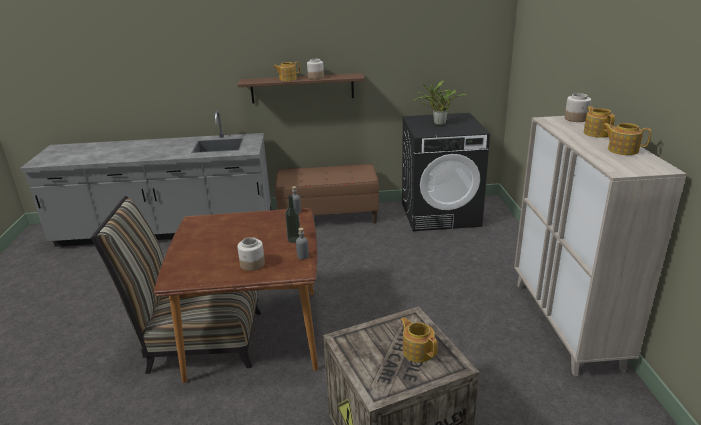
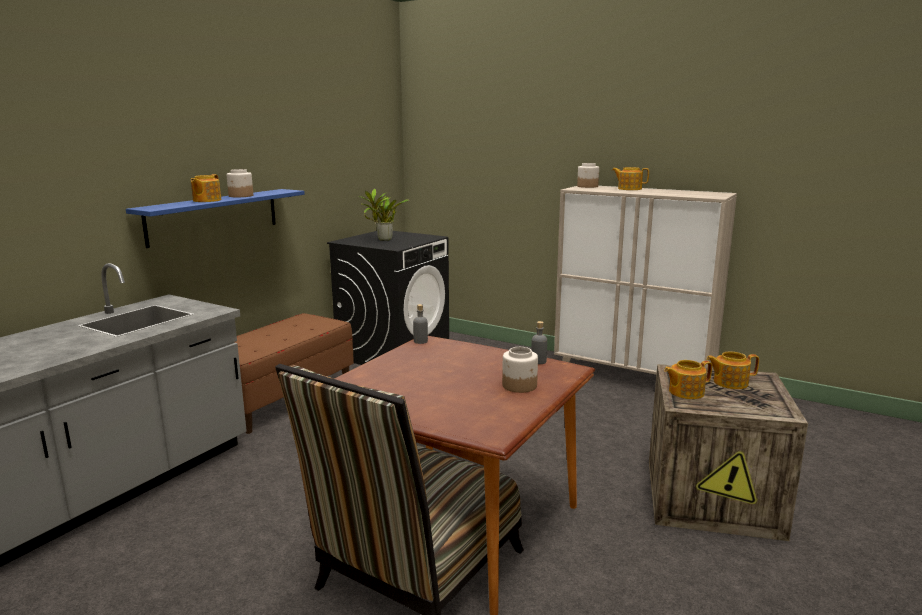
camera: 55 degrees left, 10 degrees down
(294, 239) = (491, 356): bottle -> none
(302, 88) = (214, 216): brown shelf -> blue shelf
(622, 150) = (674, 191): teapot -> teapot (685, 392)

